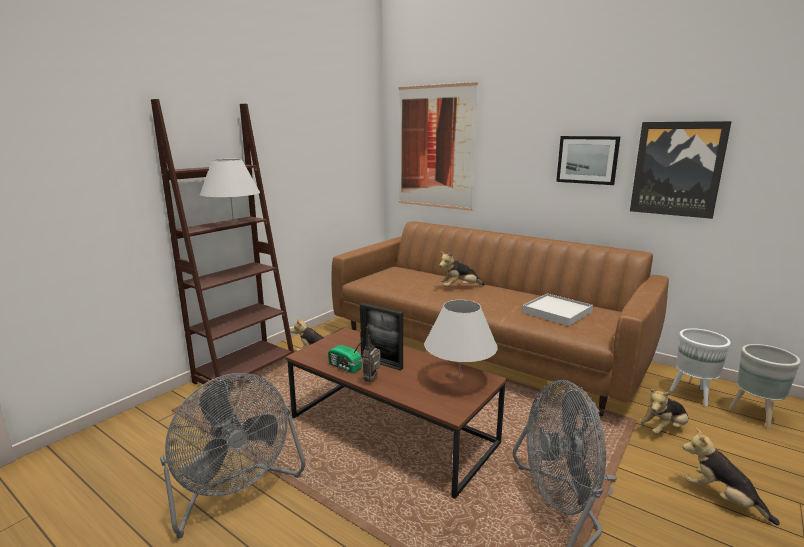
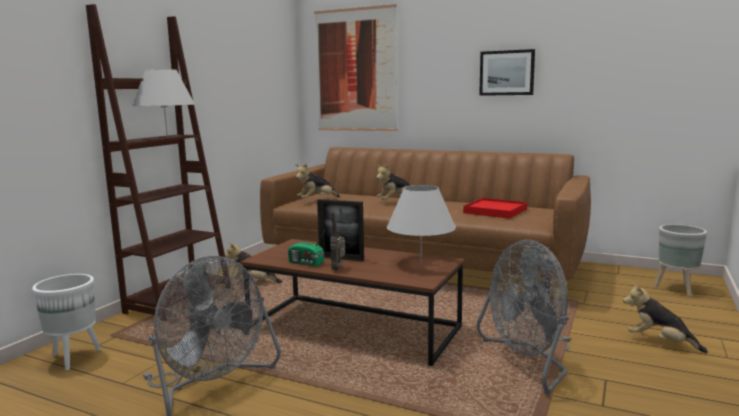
camera: 10 degrees left, 5 degrees down
(557, 312) = (495, 211): white tray -> red tray
(664, 429) = (603, 305): plush toy -> plush toy (316, 200)
(677, 169) = (587, 76): picture -> none
(692, 394) = (621, 280): white planter -> white planter (74, 357)

